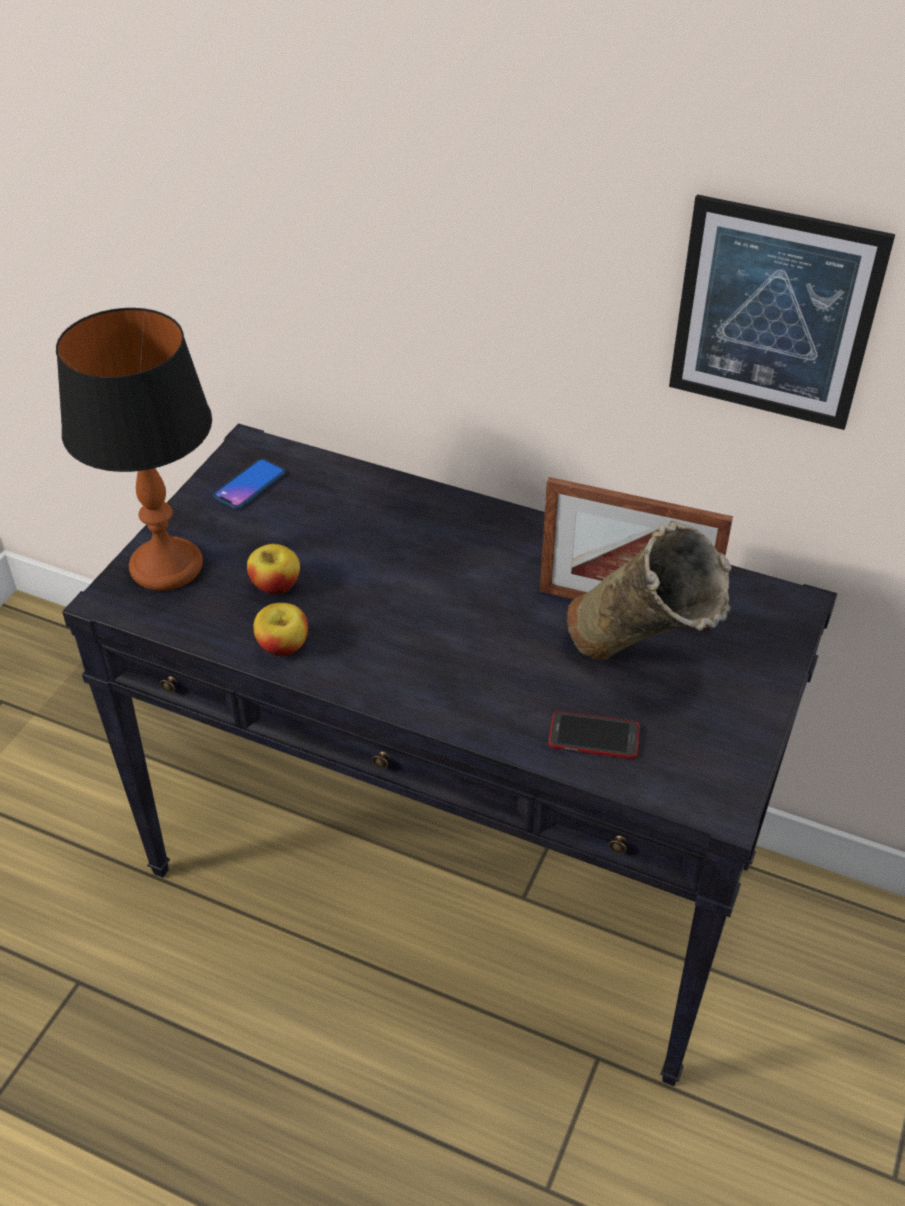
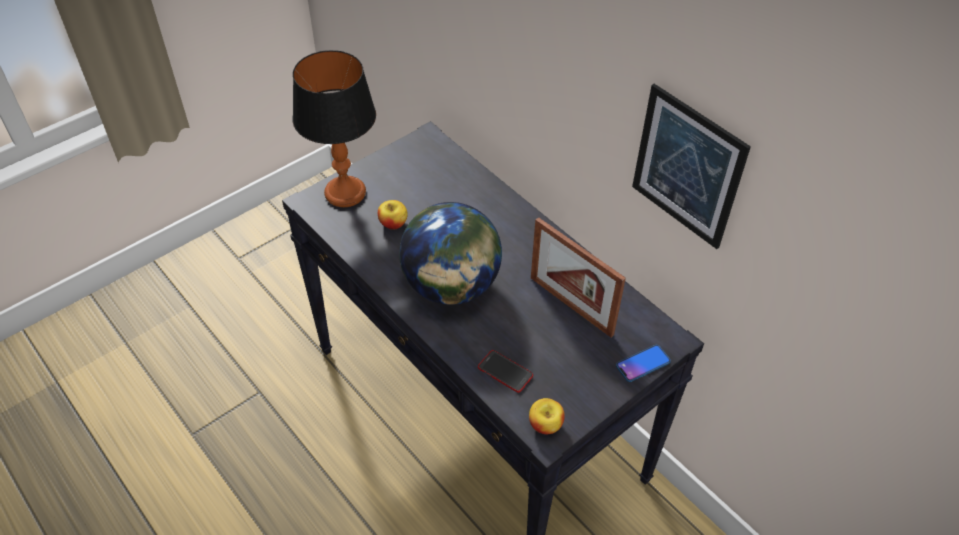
camera: 25 degrees right, 5 degrees up
(249, 485) = (414, 160): phone -> phone (643, 364)
(283, 646) = (376, 259): apple -> apple (545, 425)
(429, 644) = (451, 286): none -> globe
(642, 662) = (559, 340): beige vase -> none

